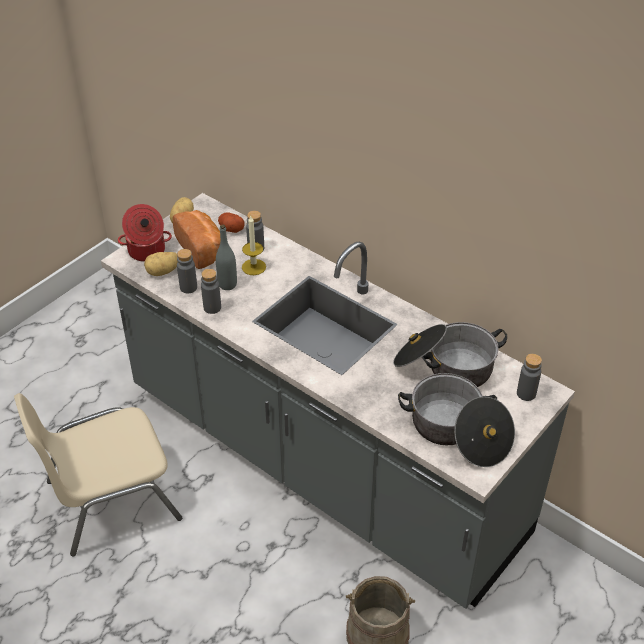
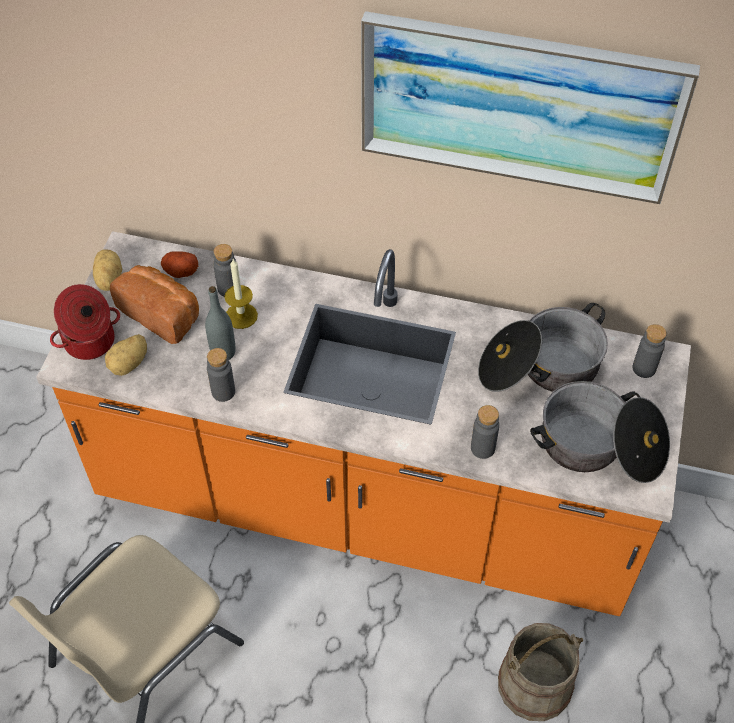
camera: 25 degrees left, 10 degrees up
(188, 287) = (176, 374): grey bottle -> grey bottle (482, 448)
(322, 463) = (367, 503): grey counter -> orange counter
(457, 144) = (519, 106): none -> picture

